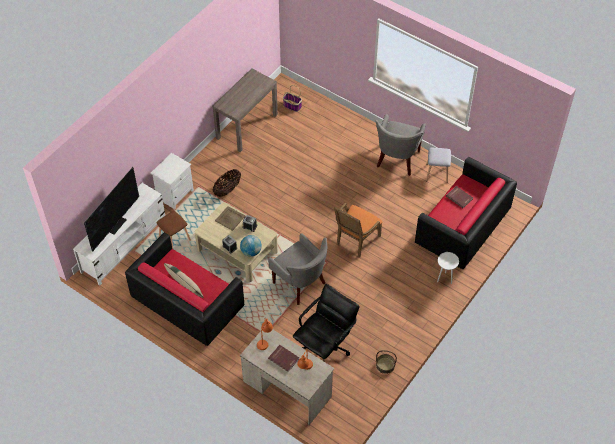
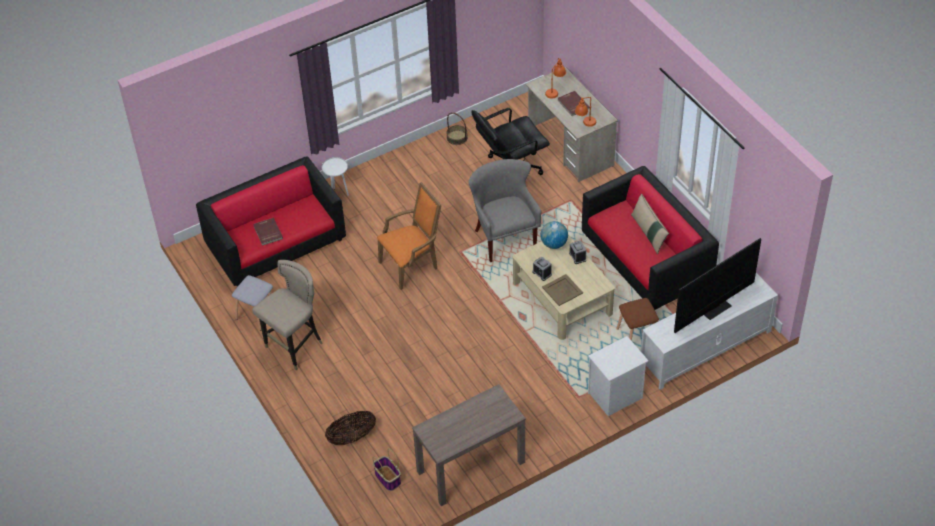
camera: 155 degrees left, 5 degrees down
(227, 190) = (541, 379): basket -> basket (352, 437)
(397, 160) = (294, 347): grey armchair -> beige stool

